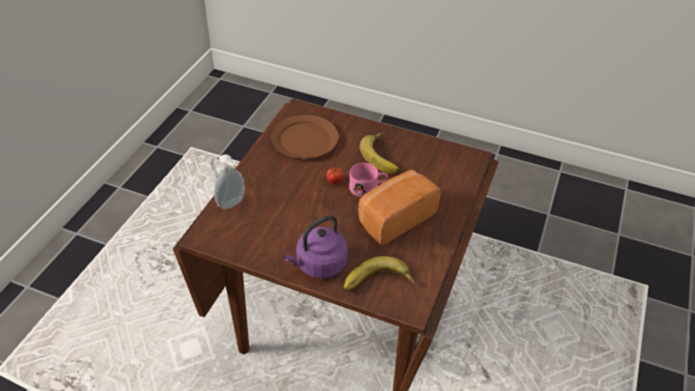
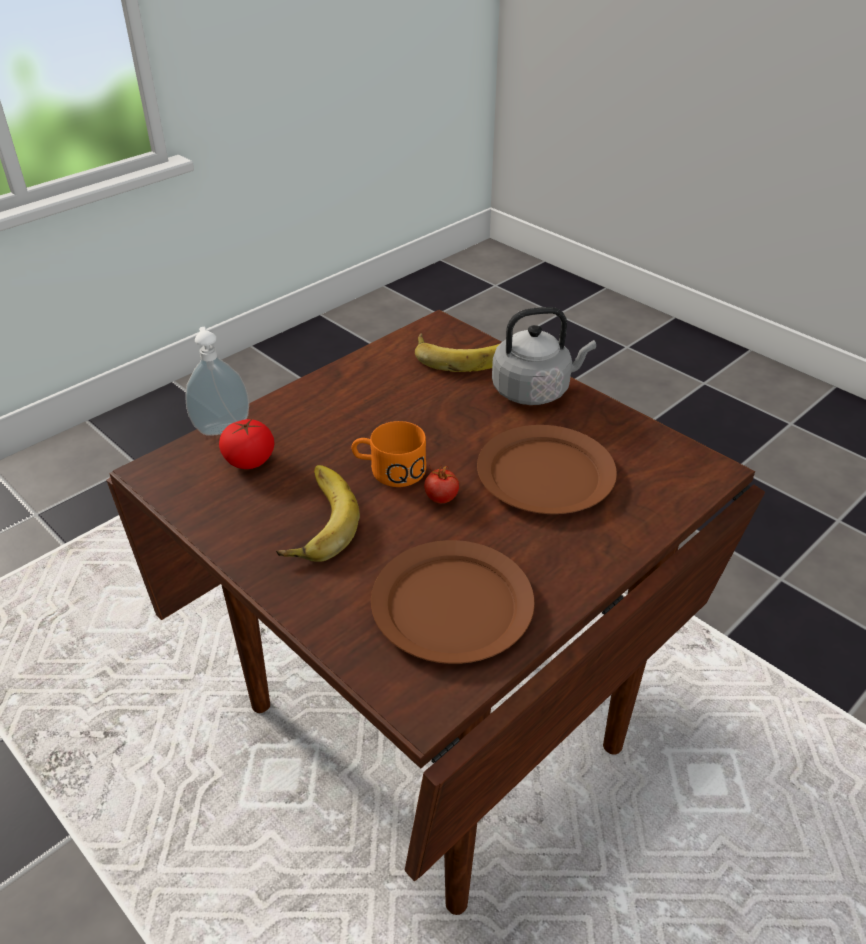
camera: 155 degrees left, 5 degrees down
(232, 204) = (651, 508): soap dispenser -> soap dispenser (222, 427)
(290, 208) = (545, 473): none -> brown plate
(319, 265) = (534, 390): purple kettle -> grey kettle
(368, 188) = (389, 470): pink mug -> orange mug
(394, 218) = (381, 417): bread -> none
(437, 174) = (249, 461): none -> tomato

